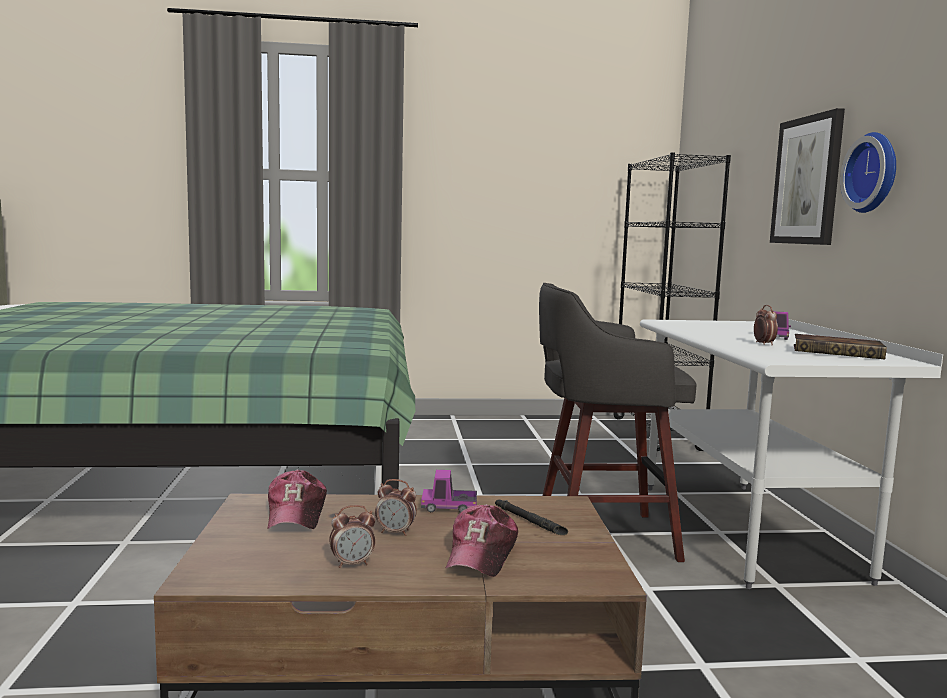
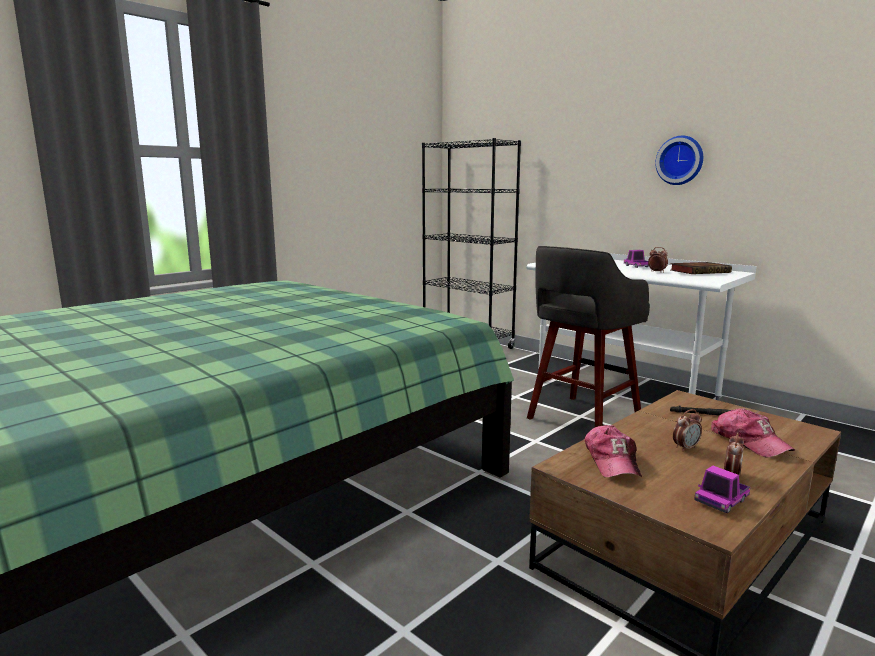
camera: 40 degrees left, 5 degrees up
(296, 514) = (612, 461): cap -> cap turned 45 degrees clockwise
(449, 507) = (655, 422): toy truck -> toy truck (721, 501)
(807, 181) = (611, 162): picture -> none

